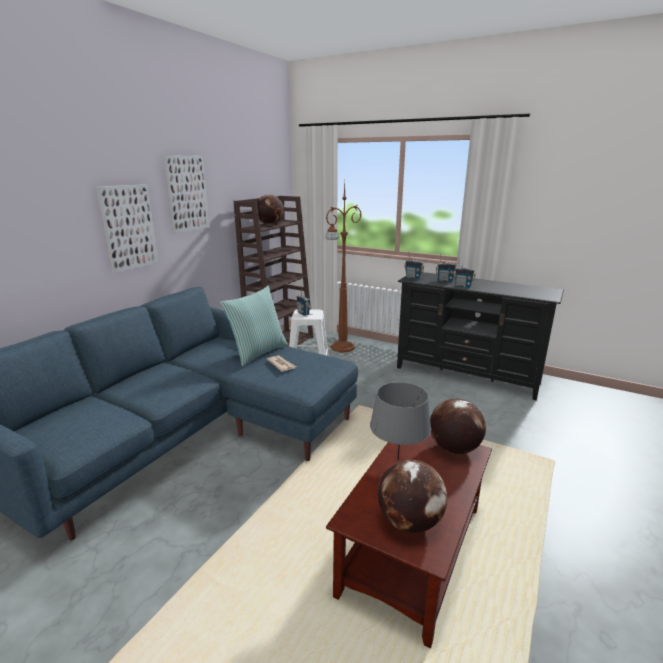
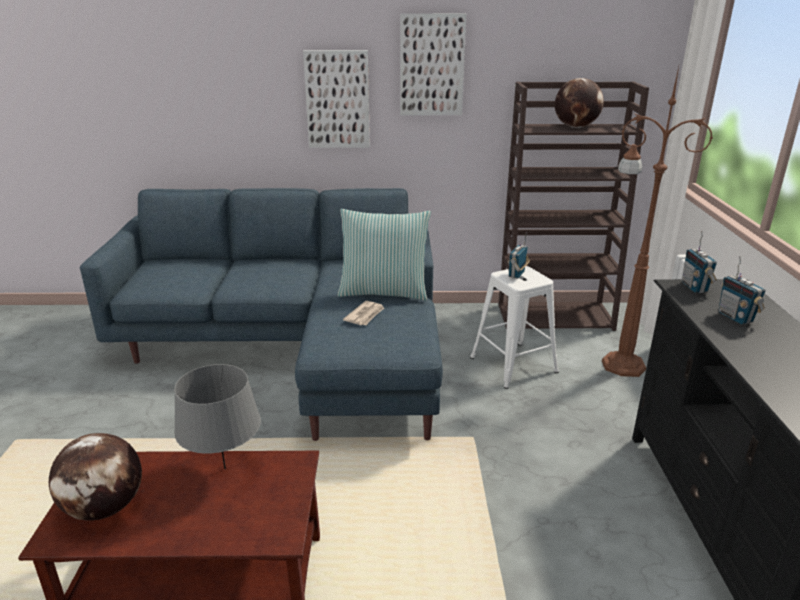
camera: 60 degrees right, 5 degrees up
(453, 448) = (276, 513): globe -> none
(463, 286) = (730, 341): radio -> none

